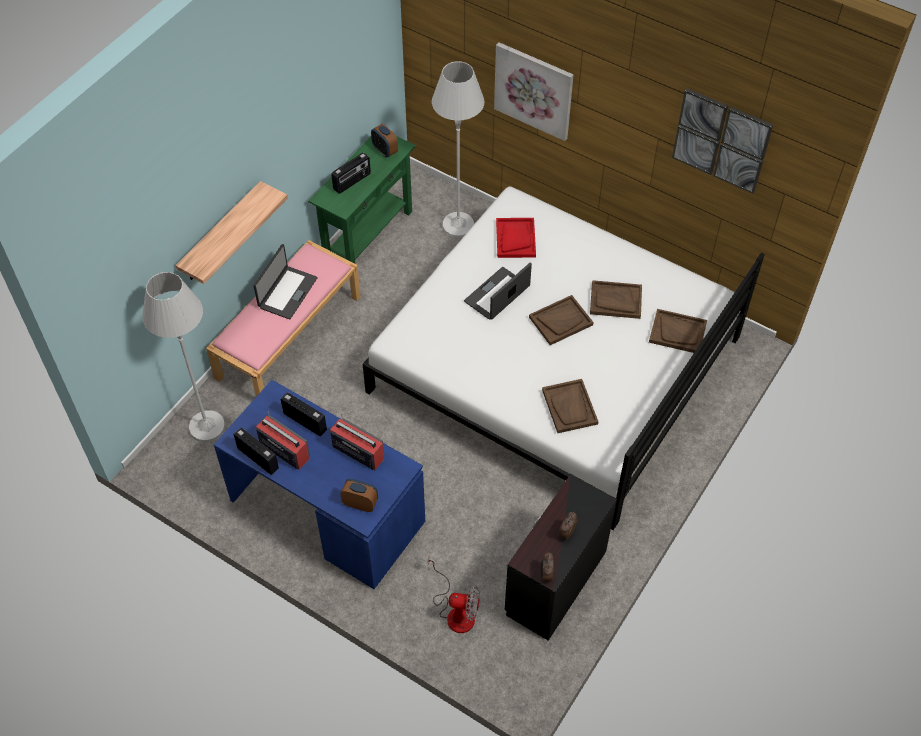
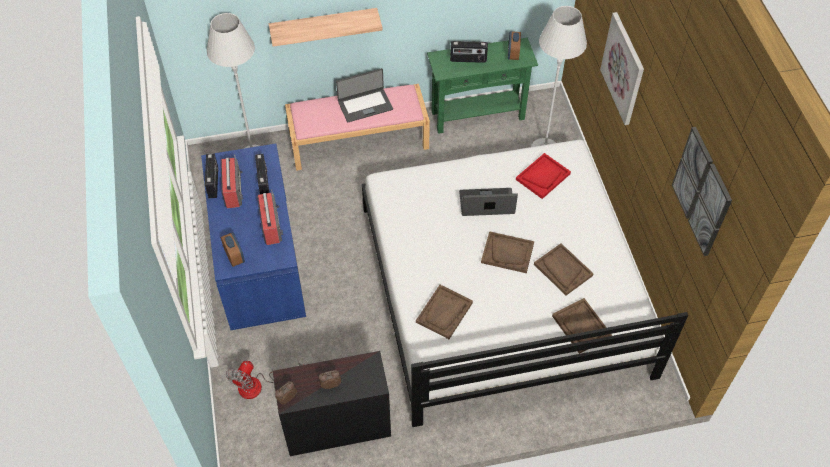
camera: 45 degrees right, 0 degrees up
(455, 611) = (259, 386): fan -> fan turned 60 degrees clockwise

